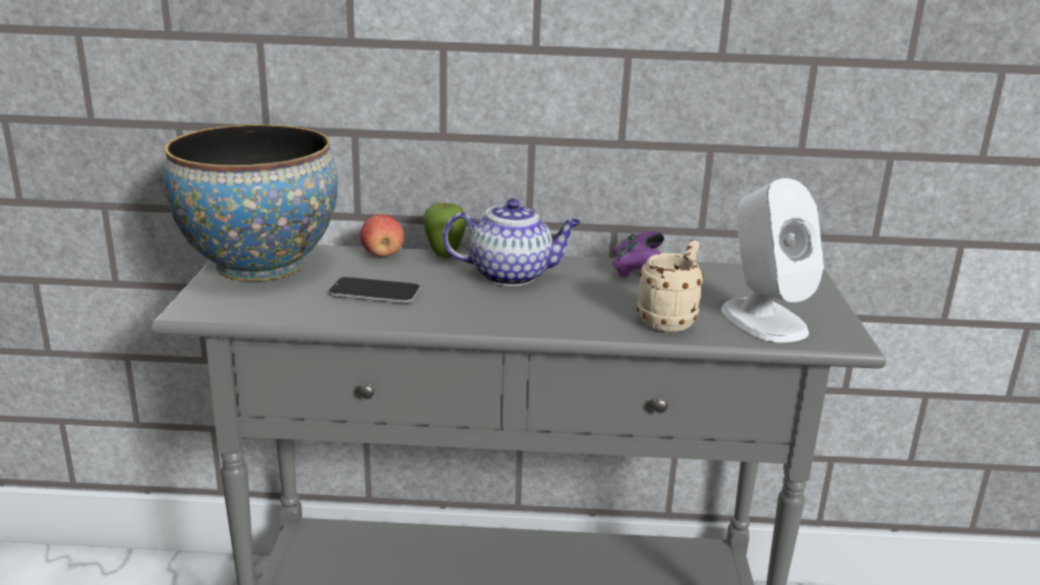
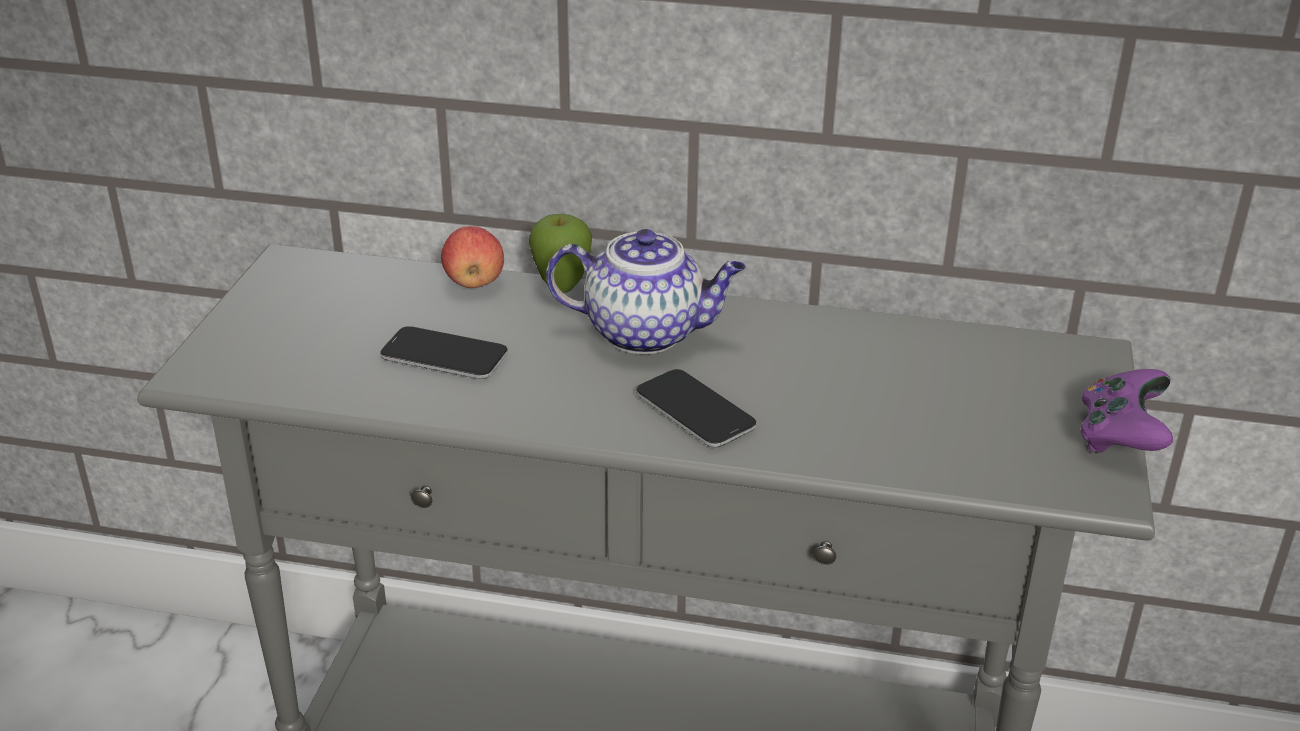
camera: 10 degrees right, 10 degrees up
(259, 265) = (301, 294): bowl -> none
(560, 313) = (695, 410): none -> phone
(637, 270) = (835, 333): purple game controller -> purple game controller (1120, 436)
(671, 320) = (852, 434): beige mug -> none
(763, 320) = (991, 442): white speaker -> none

